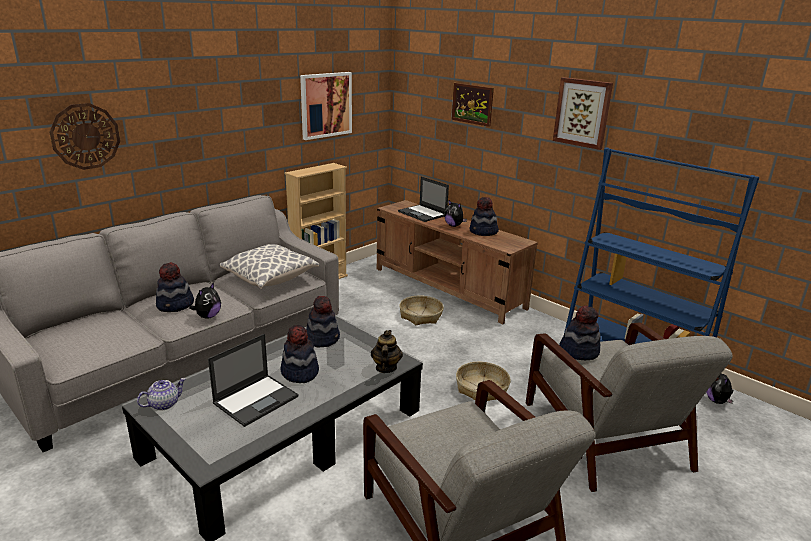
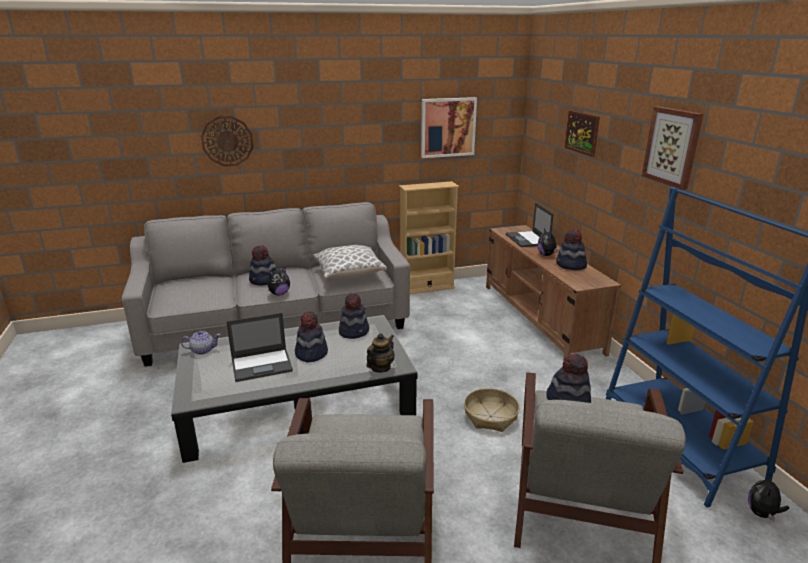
camera: 30 degrees right, 0 degrees up
(421, 316) = (491, 337): basket -> none

